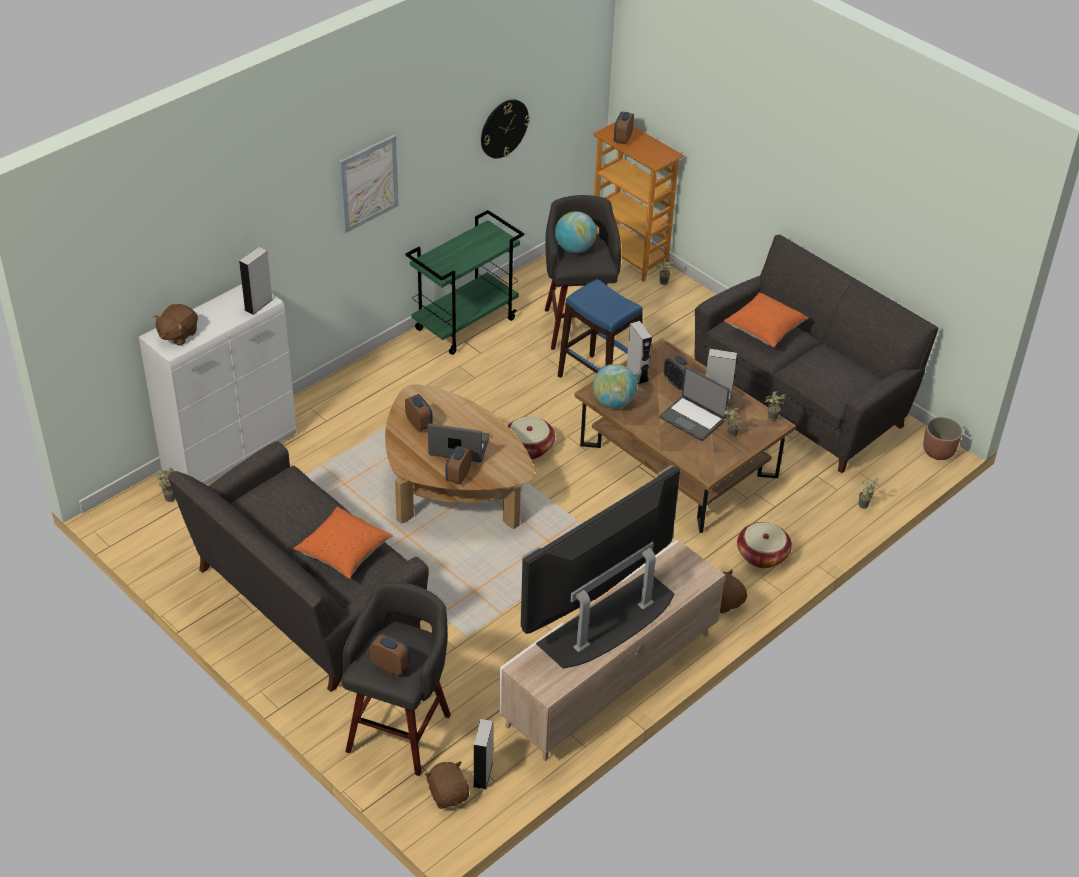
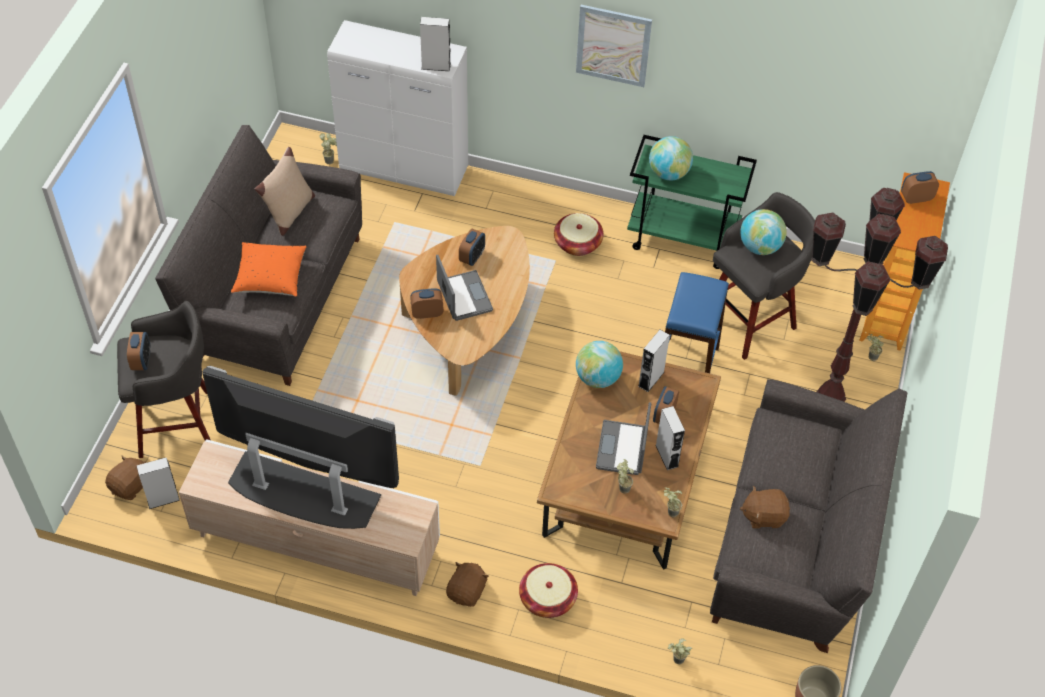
camera: 60 degrees right, 10 degrees up
(177, 335) = (362, 39): brown plush toy -> brown plush toy (764, 515)
(275, 510) = (289, 213): none -> beige pillow
(453, 262) = (668, 173): none -> globe
(504, 128) = (798, 97): wall clock -> none
(529, 447) = (557, 358): basket -> basket (577, 243)
(683, 319) = (831, 396): none -> brown floor lamp
(764, 330) = (790, 451): orange pillow -> none

